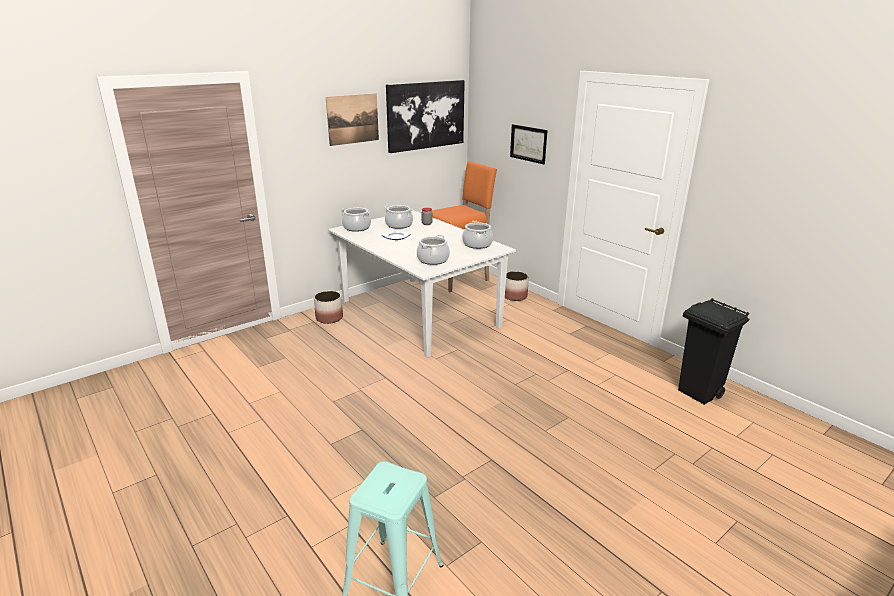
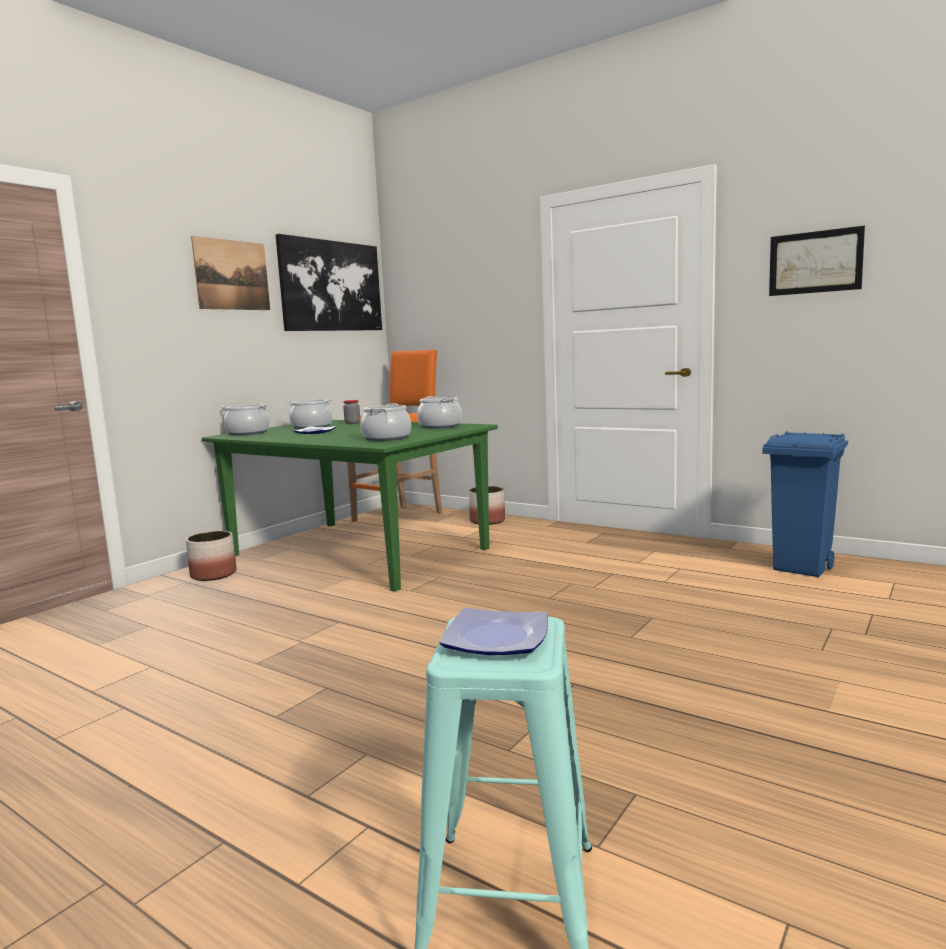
camera: 15 degrees left, 15 degrees down
(388, 484) = (495, 638): none -> plate
(419, 313) = (359, 552): white dining table -> green dining table
(528, 143) = (478, 309): picture -> picture (815, 262)
(699, 393) = (802, 568): black trash can -> blue trash can

